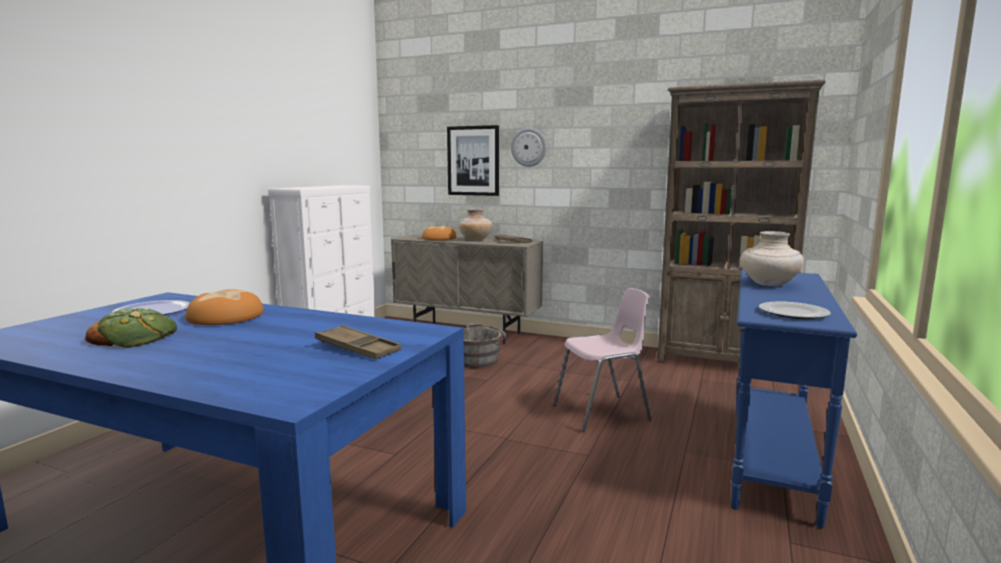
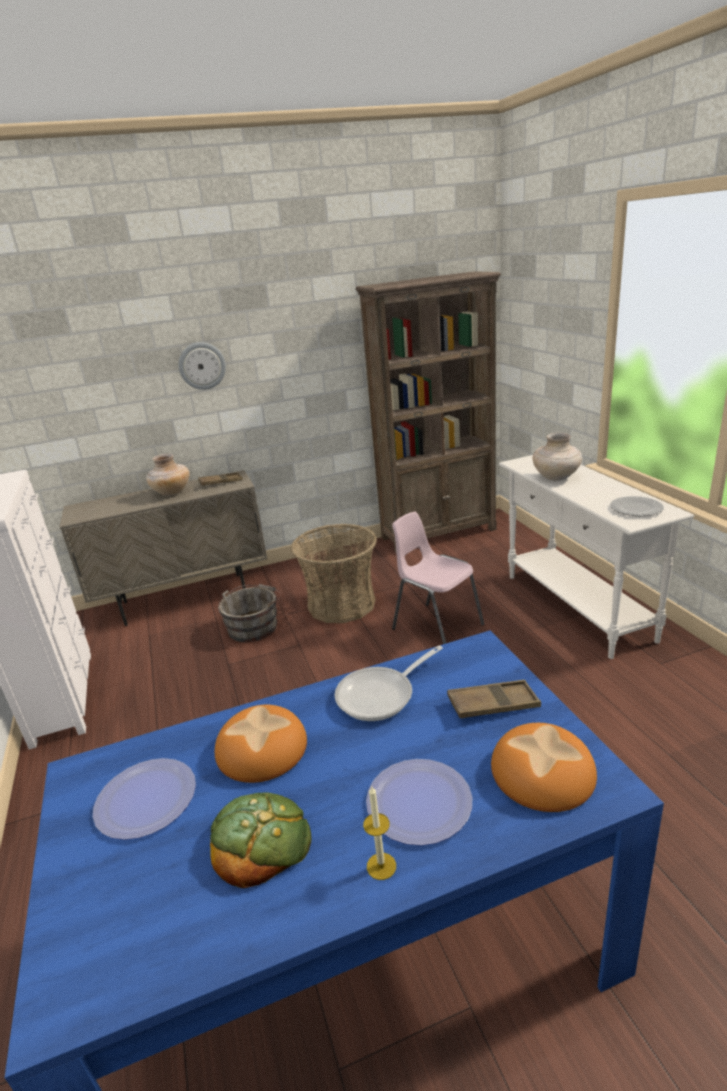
camera: 40 degrees left, 15 degrees up
(132, 364) = (381, 866): none -> candle
(209, 357) = (418, 802): none -> plate
(323, 323) = (381, 695): none -> frying pan
(439, 238) = (122, 504): bread -> bread (541, 772)
(473, 161) = (128, 394): picture -> none
(556, 372) = (341, 604): none -> basket
(603, 413) = (436, 627): pink chair -> pink chair turned 75 degrees counterclockwise
(770, 459) = (577, 607): blue console table -> white console table

